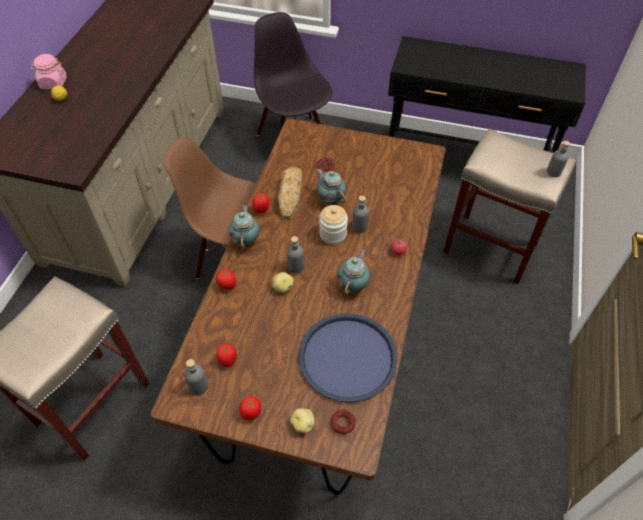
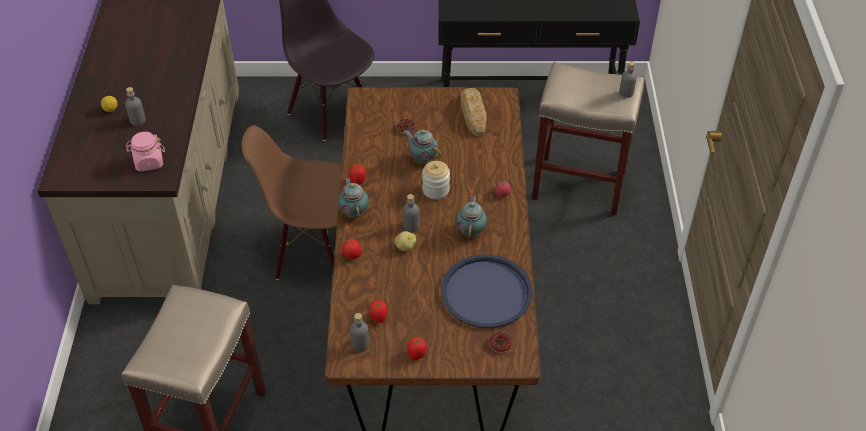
camera: 15 degrees left, 5 degrees down
(53, 83) = (93, 94): pink jar -> pink jar (149, 162)
(290, 195) = (381, 162): bread -> bread (473, 114)
(303, 424) = (465, 352): potato -> none
(359, 226) = (459, 178): grey bottle -> grey bottle (138, 120)

